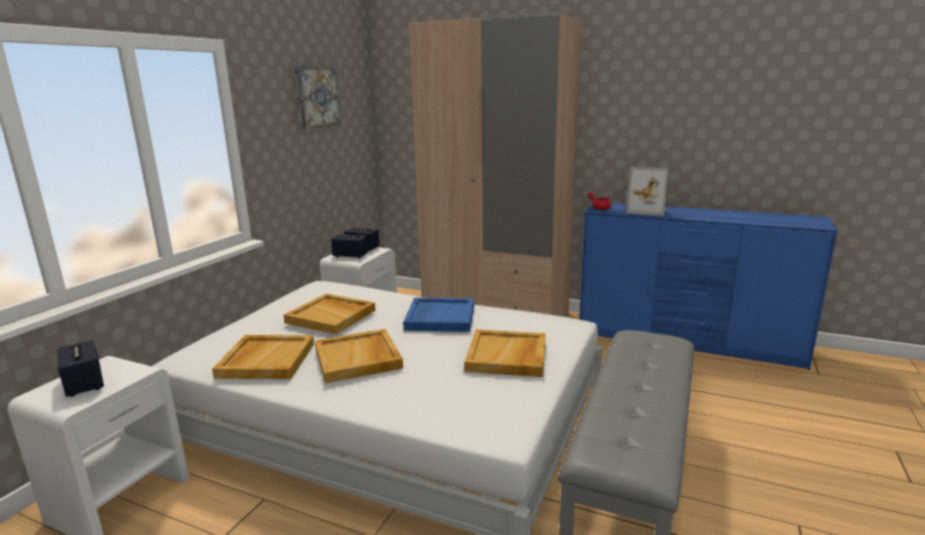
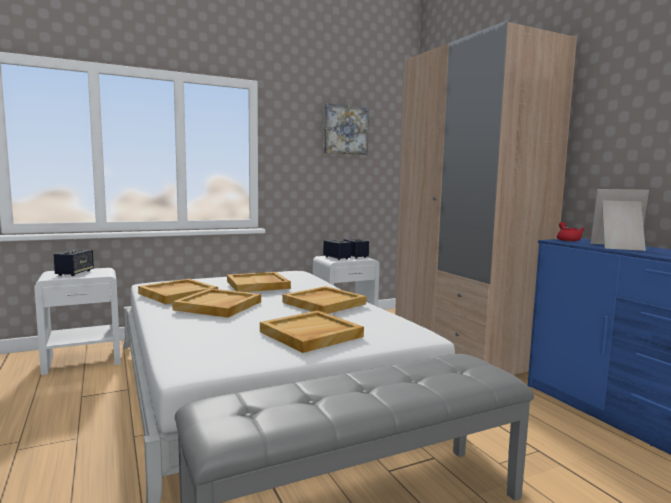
camera: 40 degrees right, 10 degrees down
(440, 317) = (324, 303): blue tray -> beige tray
(646, 211) = (619, 247): picture frame -> picture frame turned 135 degrees clockwise

